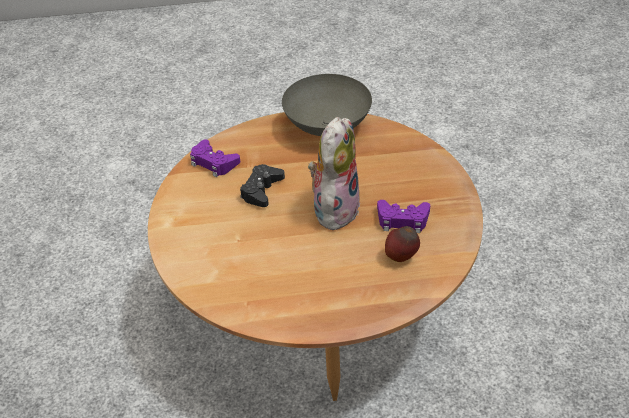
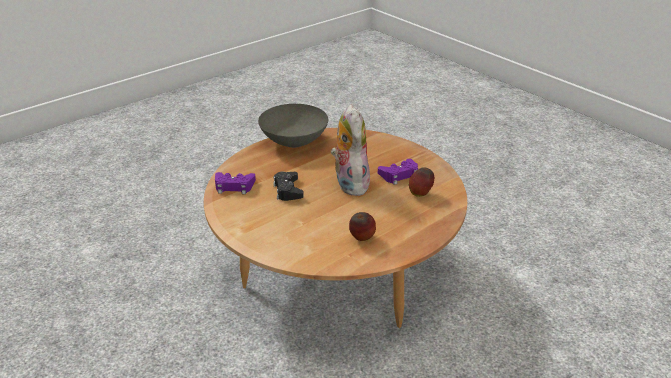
camera: 35 degrees left, 10 degrees down
(278, 288) = (361, 239): none -> apple

